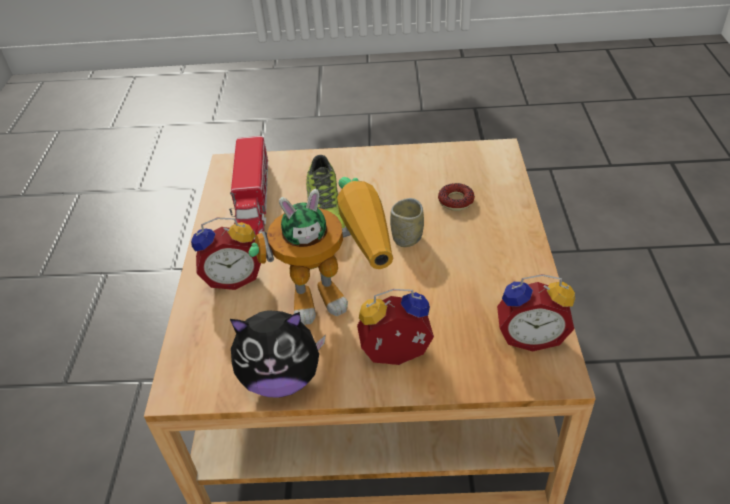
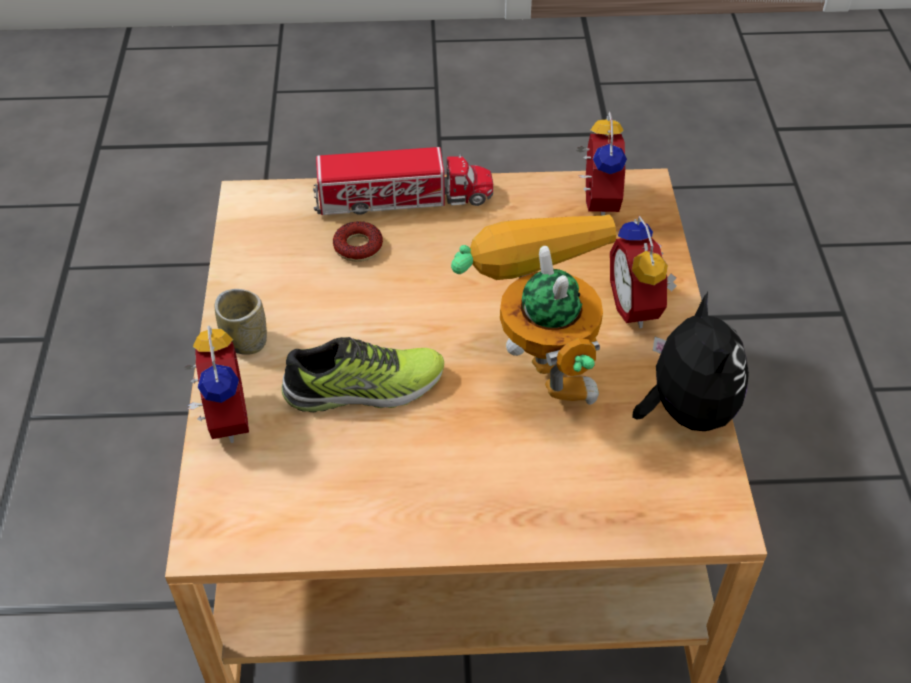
camera: 95 degrees left, 5 degrees up
(234, 277) = (510, 487): alarm clock -> alarm clock (222, 420)
(253, 200) = (323, 487): toy truck -> toy truck (403, 199)
(407, 238) = (432, 296): cup -> cup (245, 341)

